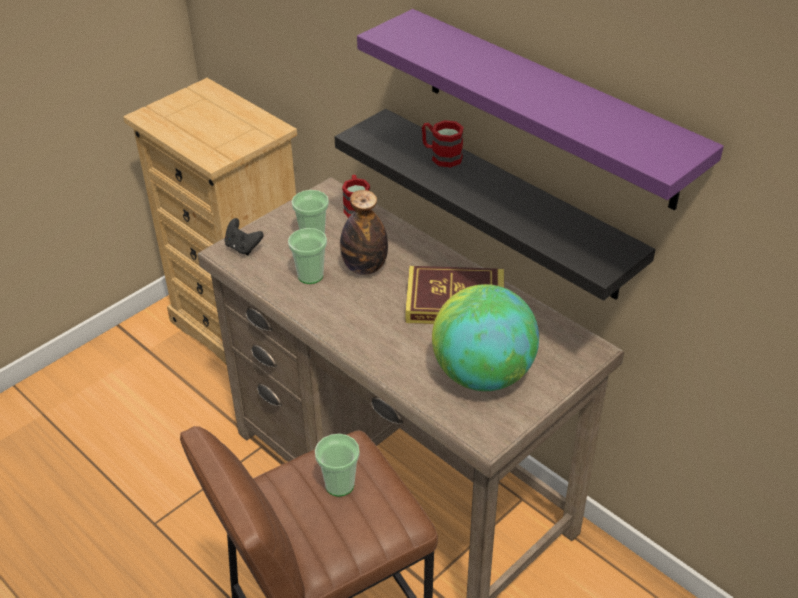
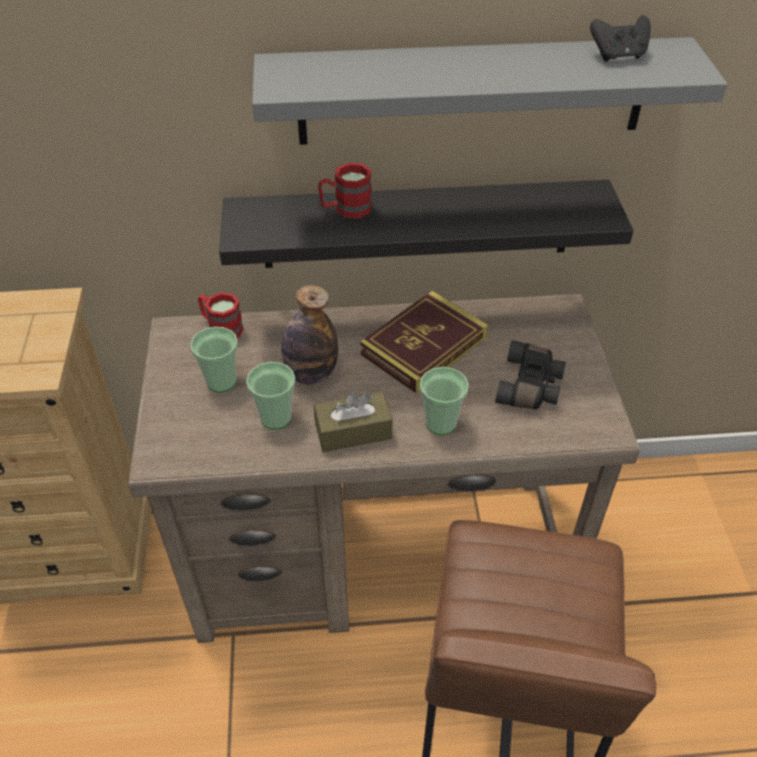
camera: 50 degrees left, 5 degrees up
(243, 247) = (170, 442): black game controller -> black game controller (618, 56)
(338, 314) = (353, 431): none -> brown tissue box
(339, 484) = (524, 577): cup -> cup (441, 423)
(482, 374) = (531, 386): globe -> black binoculars
(549, 108) = (472, 92): purple shelf -> grey shelf

